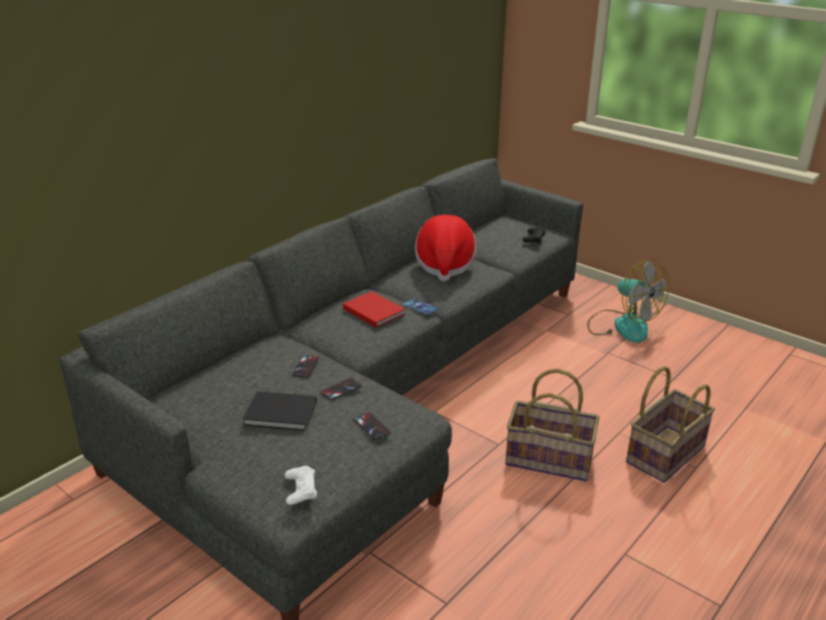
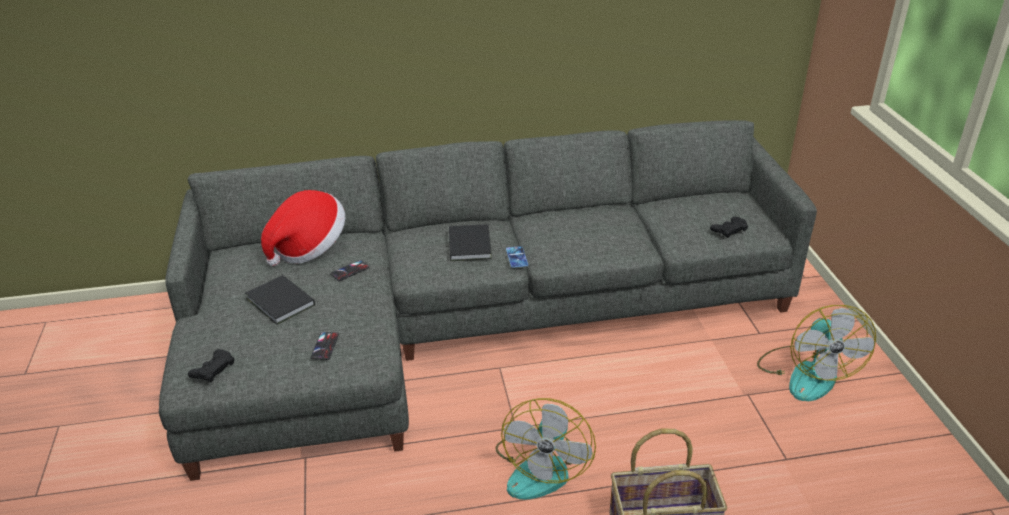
camera: 40 degrees right, 5 degrees up
(300, 489) = (213, 369): white game controller -> black game controller
(341, 389) = (346, 303): phone -> none
(373, 311) = (470, 244): red book -> black book
(444, 265) = (594, 224): hat -> hat (308, 248)
(549, 459) = (542, 467): basket -> fan

